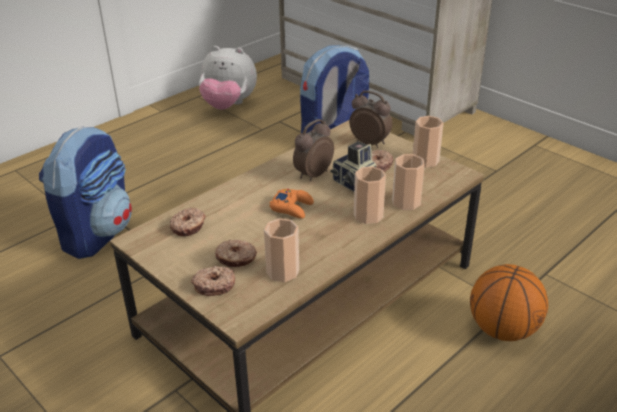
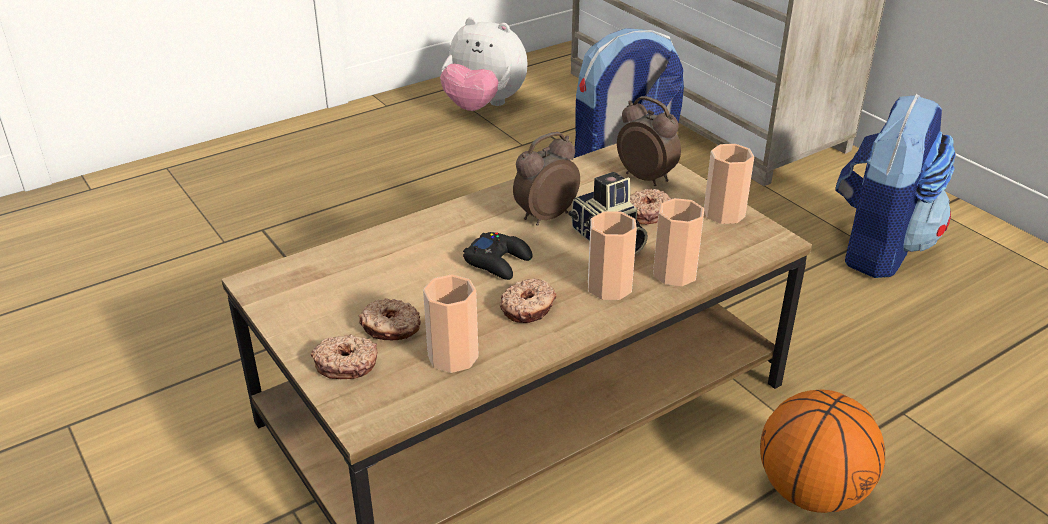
camera: 10 degrees right, 0 degrees up
(97, 233) = (249, 268): backpack -> backpack (878, 247)
(189, 227) = (338, 272): donut -> donut (529, 308)
(292, 207) = (498, 261): orange game controller -> black game controller

